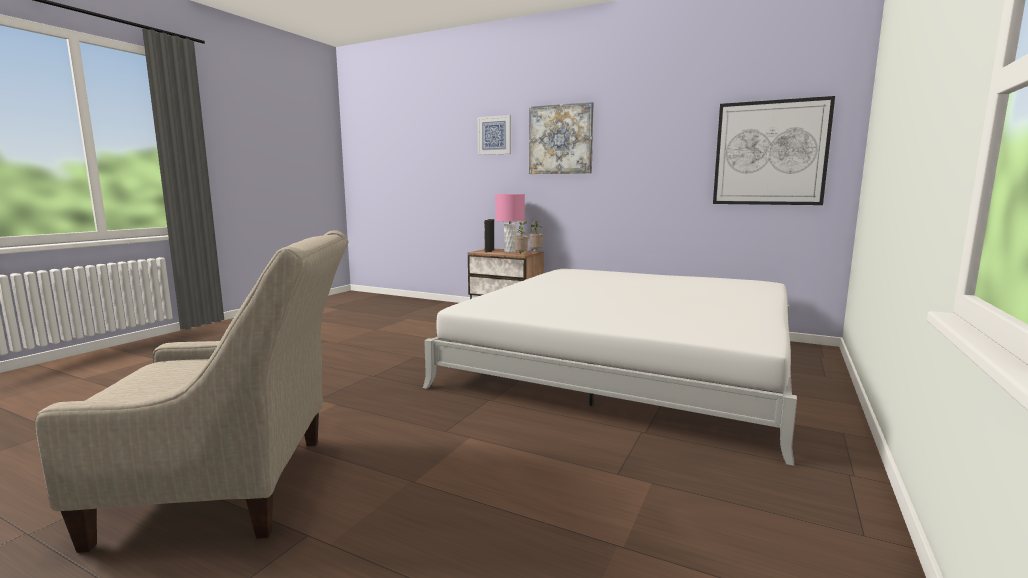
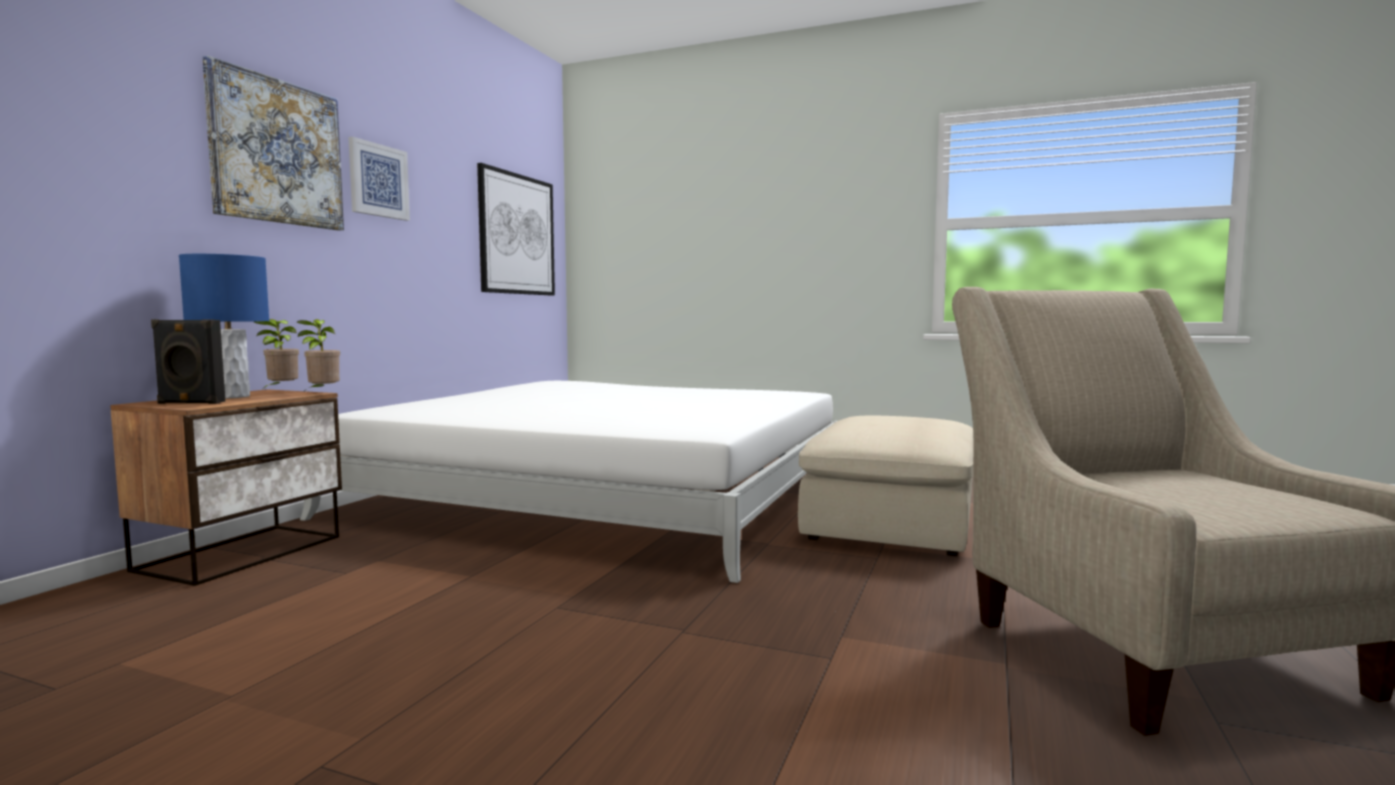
camera: 95 degrees left, 5 degrees down
(494, 135) = (95, 90): picture -> picture (378, 180)
(510, 251) = (233, 396): pink table lamp -> blue table lamp
(549, 455) = (891, 520): none -> beige ottoman

